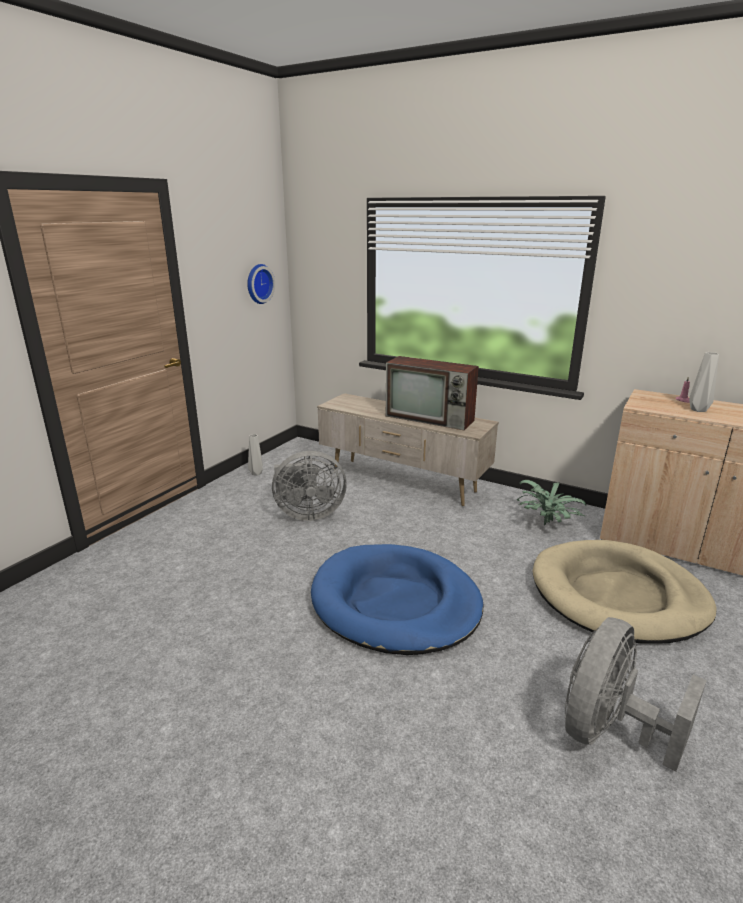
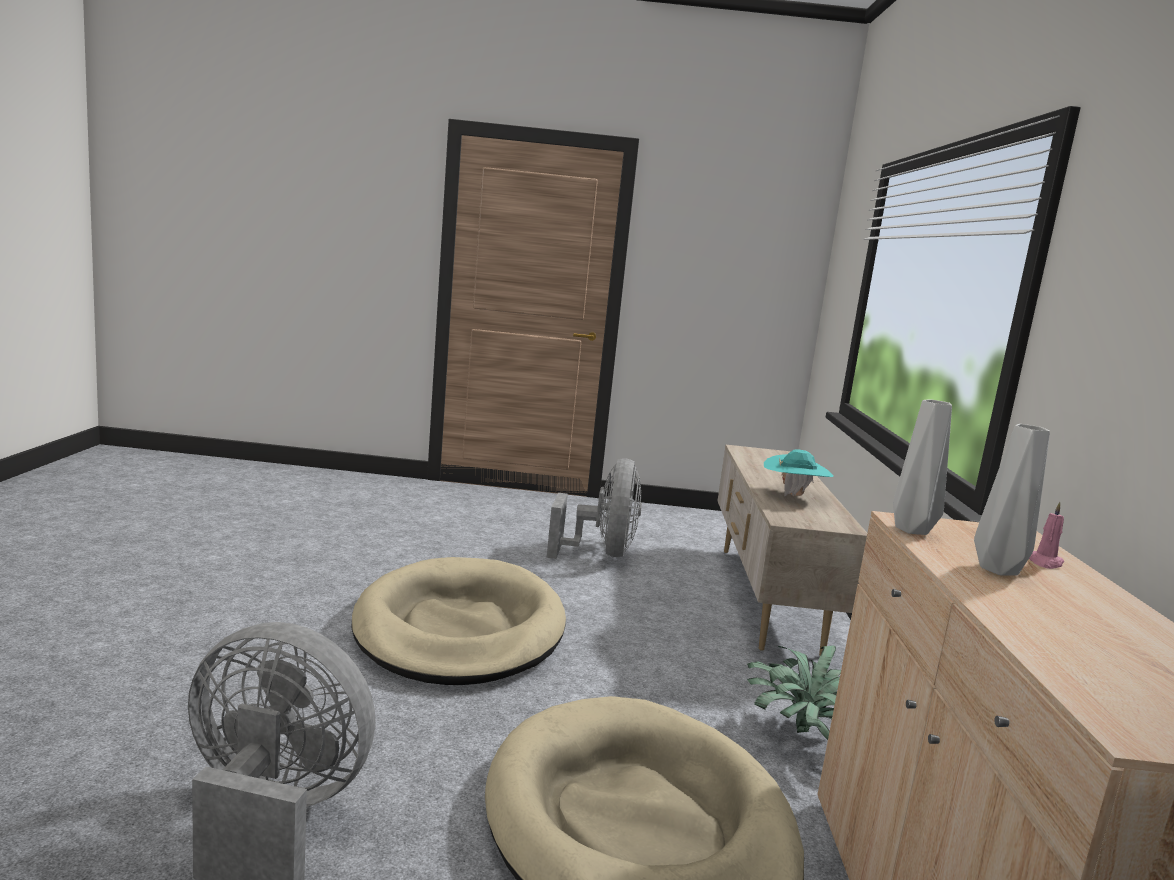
camera: 60 degrees right, 10 degrees down
(257, 473) = (658, 514): grey vase -> grey vase (914, 530)
(258, 284) = (757, 281): wall clock -> none
(307, 514) = (601, 553): grey fan -> grey fan turned 135 degrees counterclockwise
(395, 603) = (460, 629): blue dog bed -> beige dog bed
(431, 418) = (794, 496): television -> turquoise hat

